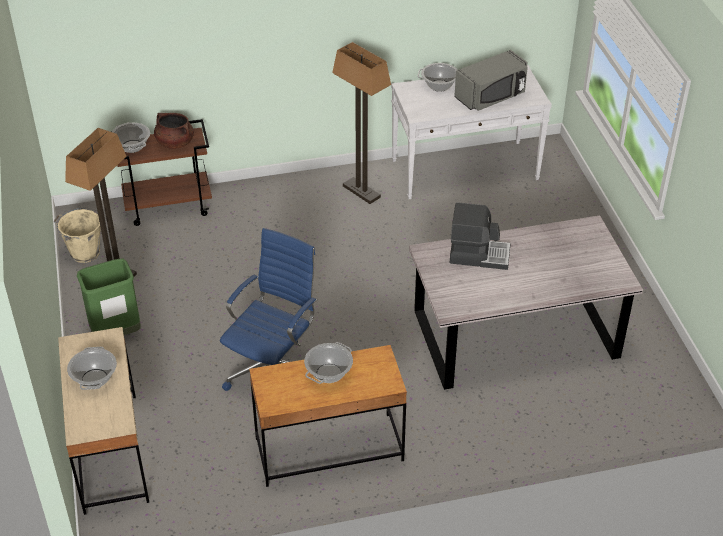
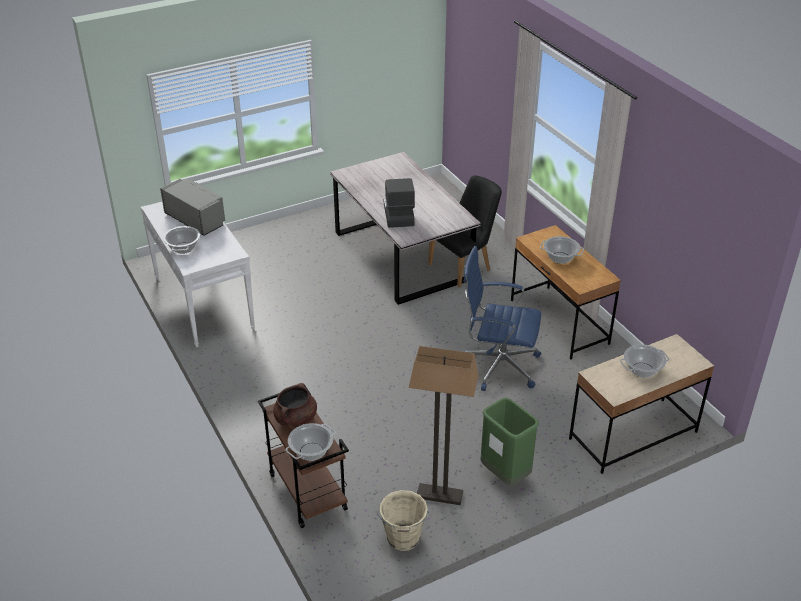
camera: 105 degrees left, 5 degrees down
(362, 192) = (249, 358): floor lamp -> none
(476, 388) = (464, 266): none -> black chair

